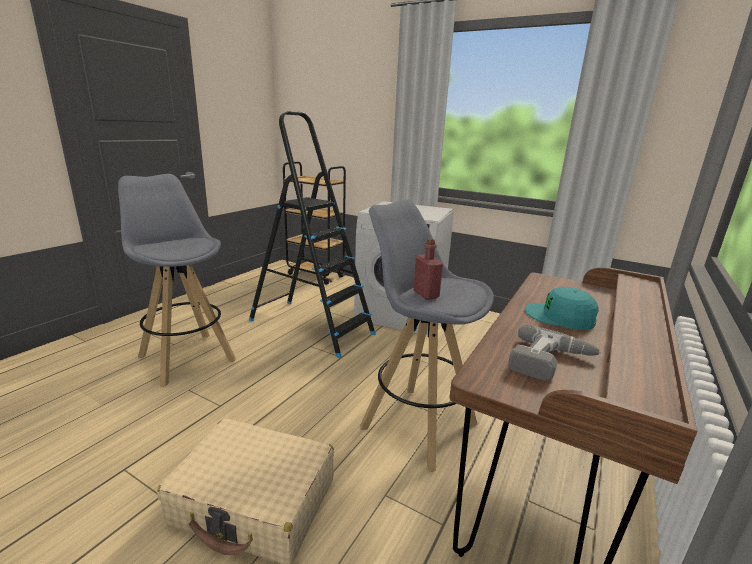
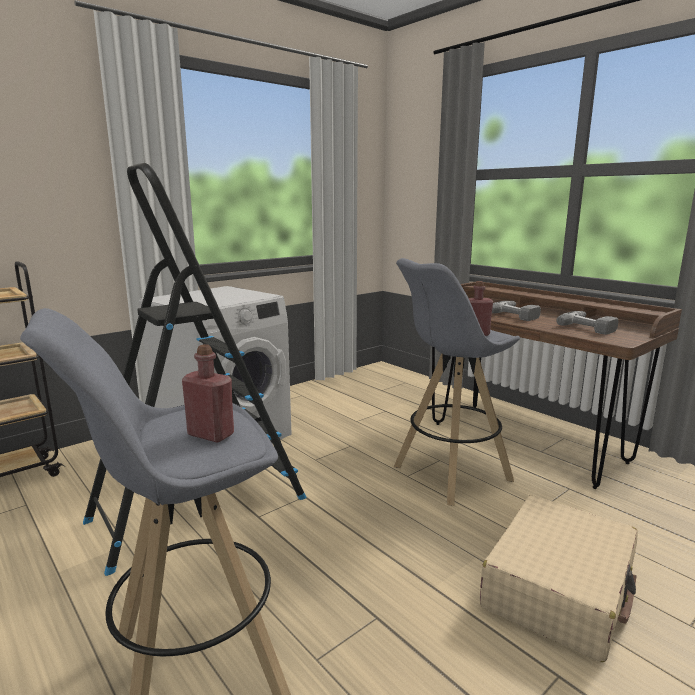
camera: 70 degrees left, 5 degrees down
(175, 246) = (211, 434): none -> red bottle
(560, 317) = (517, 315): turquoise cap -> power drill

